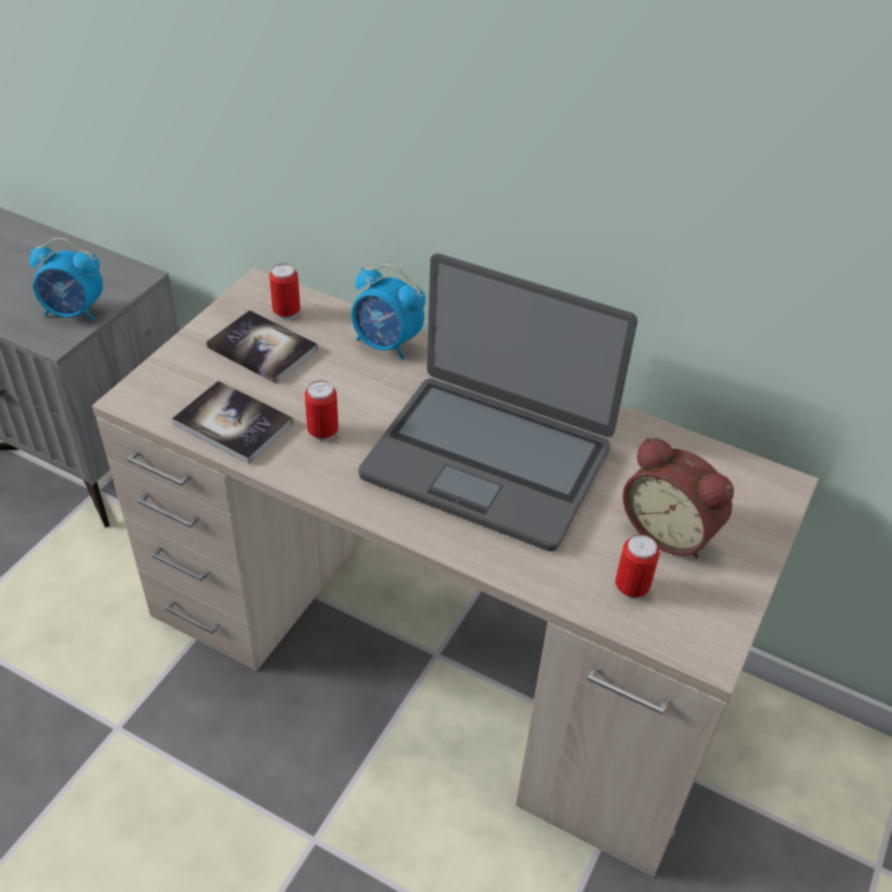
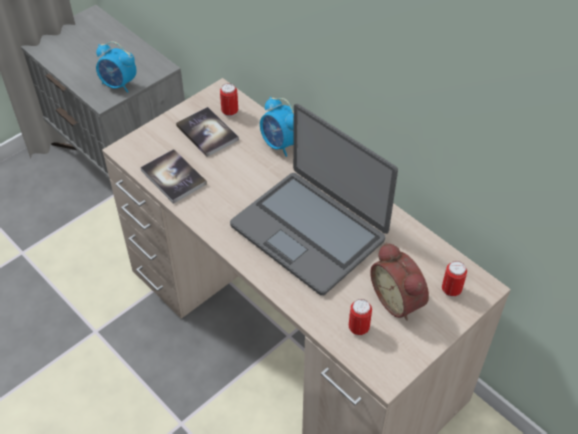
camera: 20 degrees right, 5 degrees up
(323, 432) = (221, 193): can -> can (451, 290)

